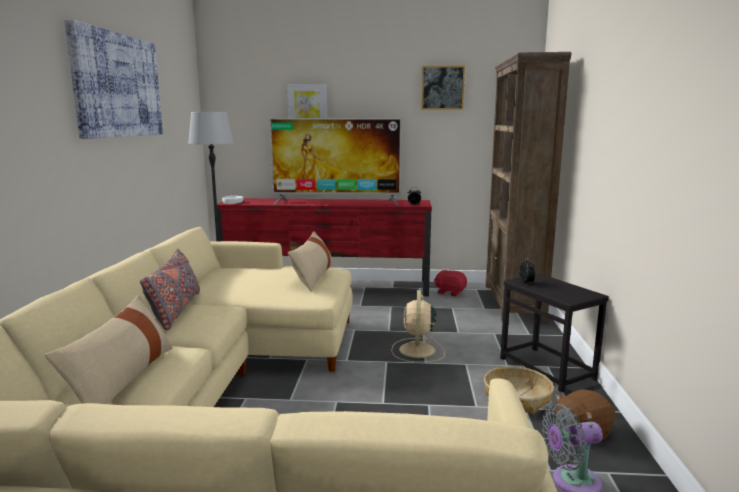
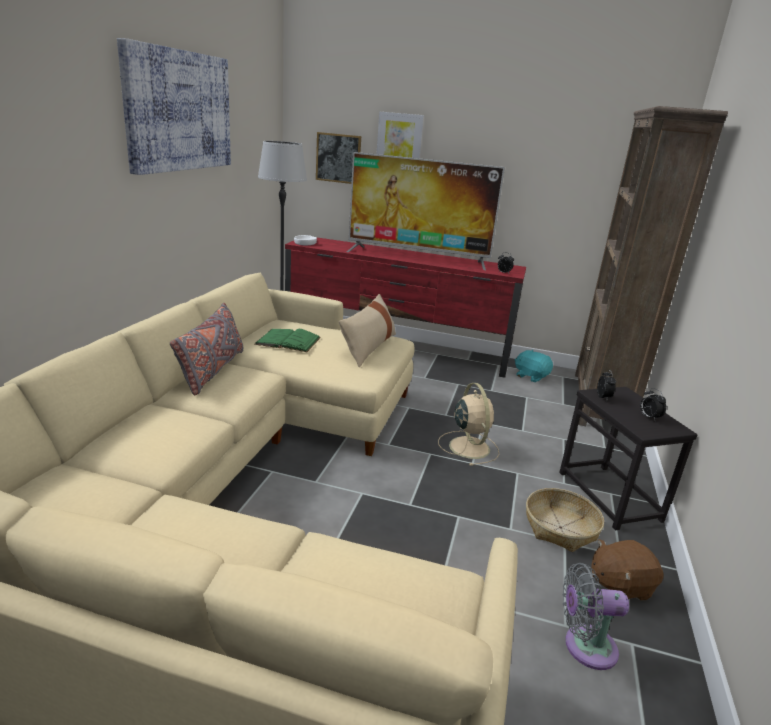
camera: 10 degrees right, 10 degrees up
(122, 379) = (133, 450): beige pillow -> none
(239, 280) = (288, 341): none -> green book
(417, 351) = (468, 446): beige fan -> beige fan turned 150 degrees clockwise
(442, 88) = (563, 132): picture -> picture (338, 158)
(450, 292) = (531, 376): red plush toy -> turquoise plush toy
(567, 290) = (648, 417): none -> alarm clock

